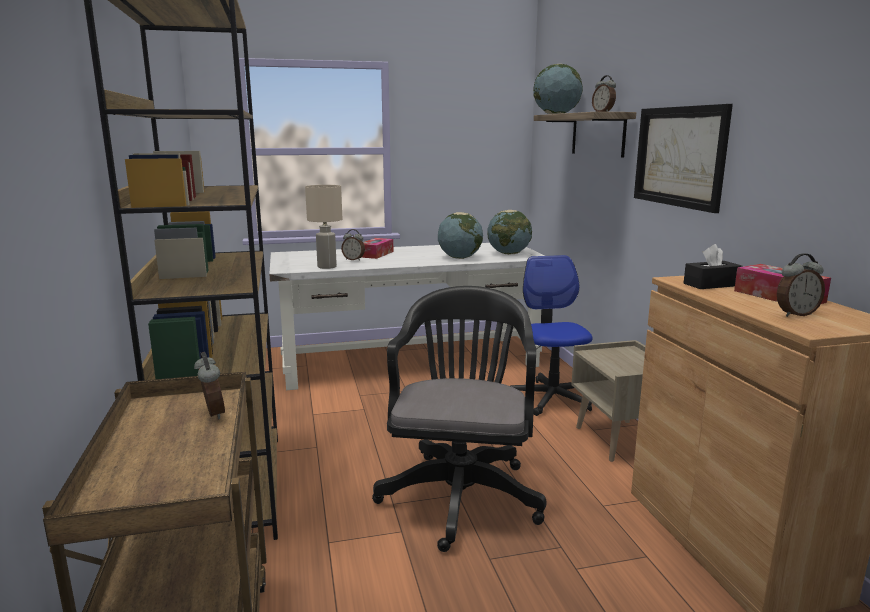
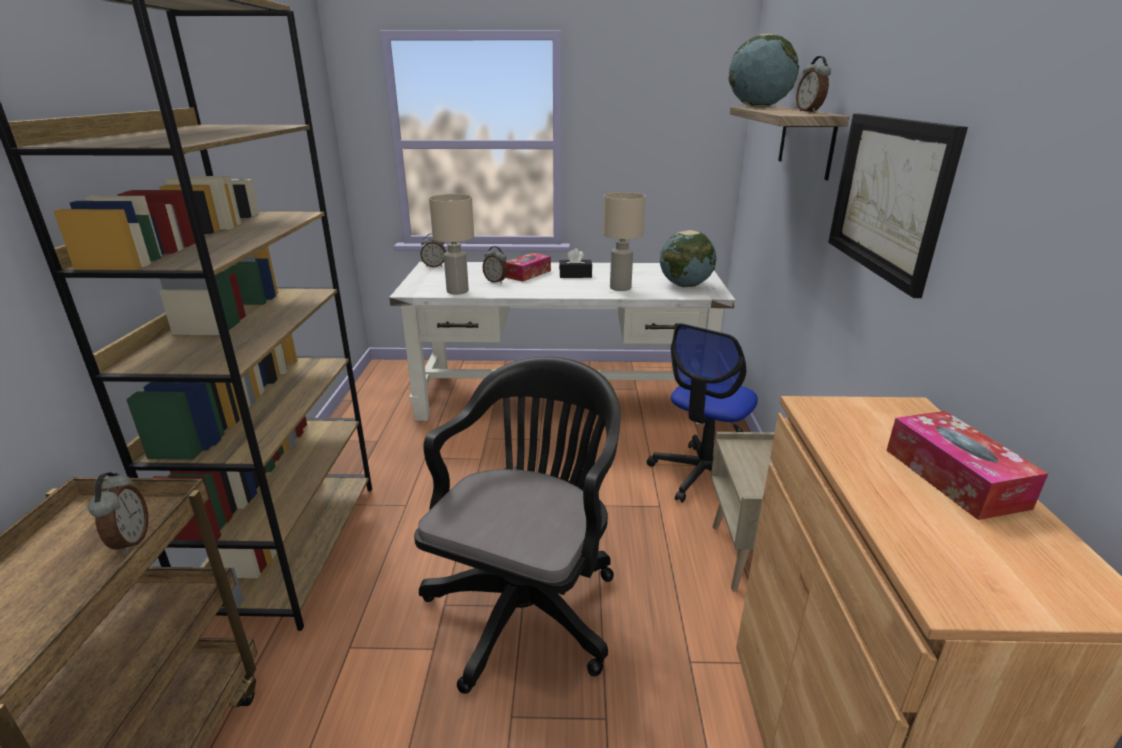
camera: 15 degrees right, 10 degrees up
(459, 258) = (620, 288): globe -> beige table lamp
(551, 398) = (702, 475): office chair -> office chair turned 150 degrees counterclockwise
(711, 284) = (860, 427): black tissue box -> black tissue box (575, 275)
(795, 314) = (951, 539): alarm clock -> alarm clock (434, 266)

